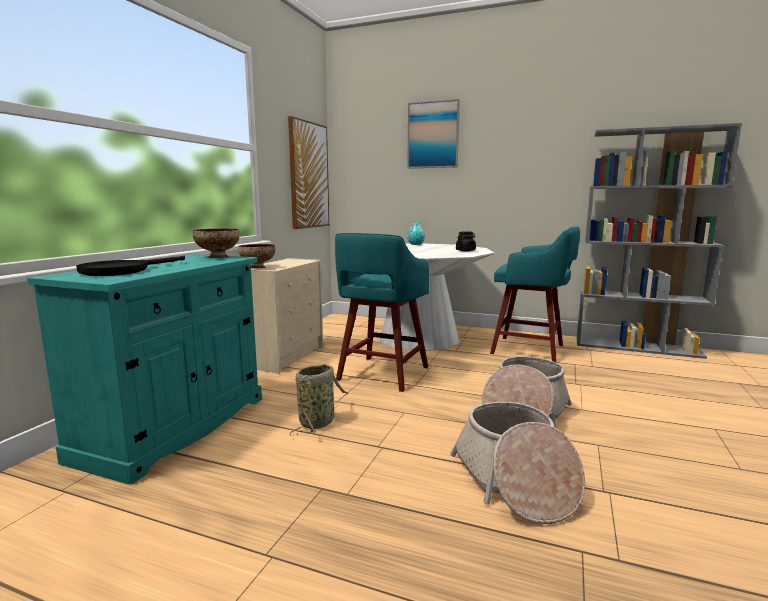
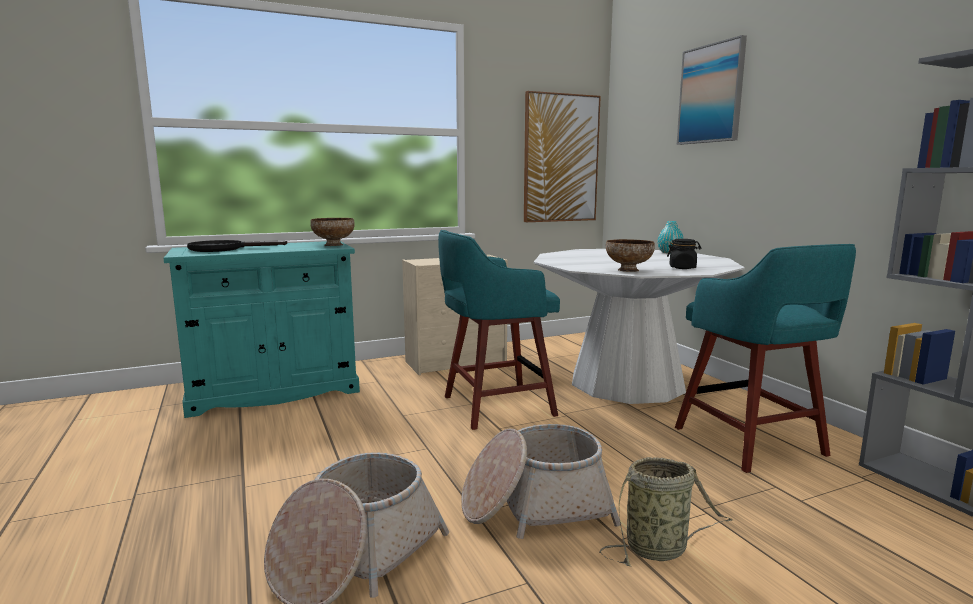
camera: 45 degrees right, 0 degrees up
(257, 267) = (419, 260): bowl -> bowl (628, 270)
(318, 422) = (351, 426): basket -> basket (659, 548)

